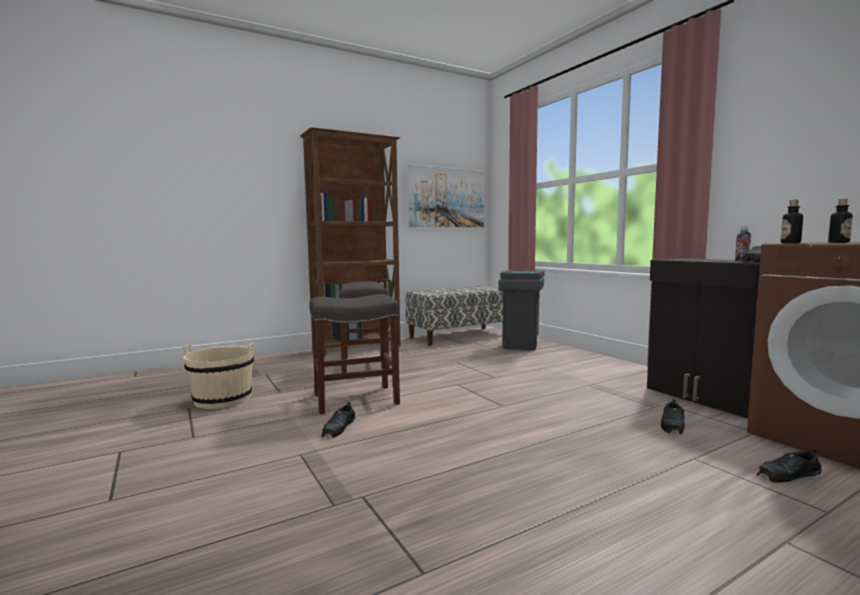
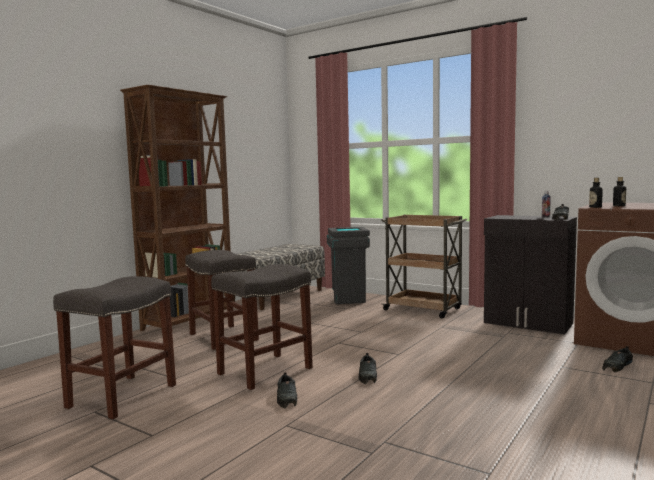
camera: 25 degrees left, 0 degrees up
(222, 400) = (122, 396): beige bucket -> grey stool
(446, 197) = (254, 155): picture -> none
(590, 365) = (424, 309): none -> brown cart
(673, 424) = (527, 347): black shoe -> black shoe (368, 375)

